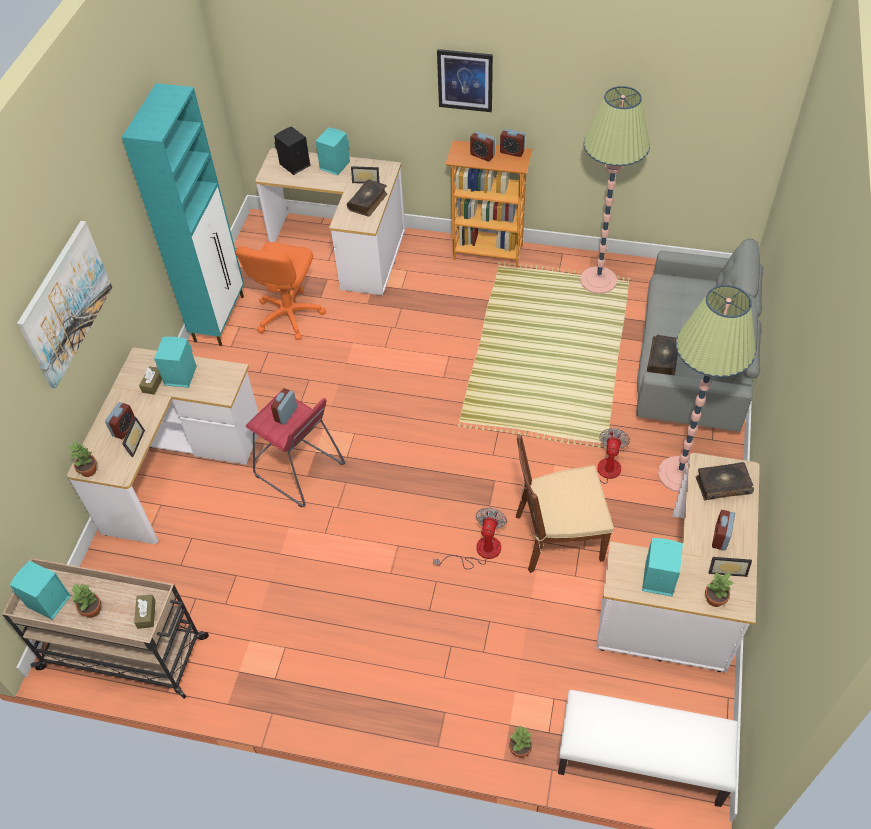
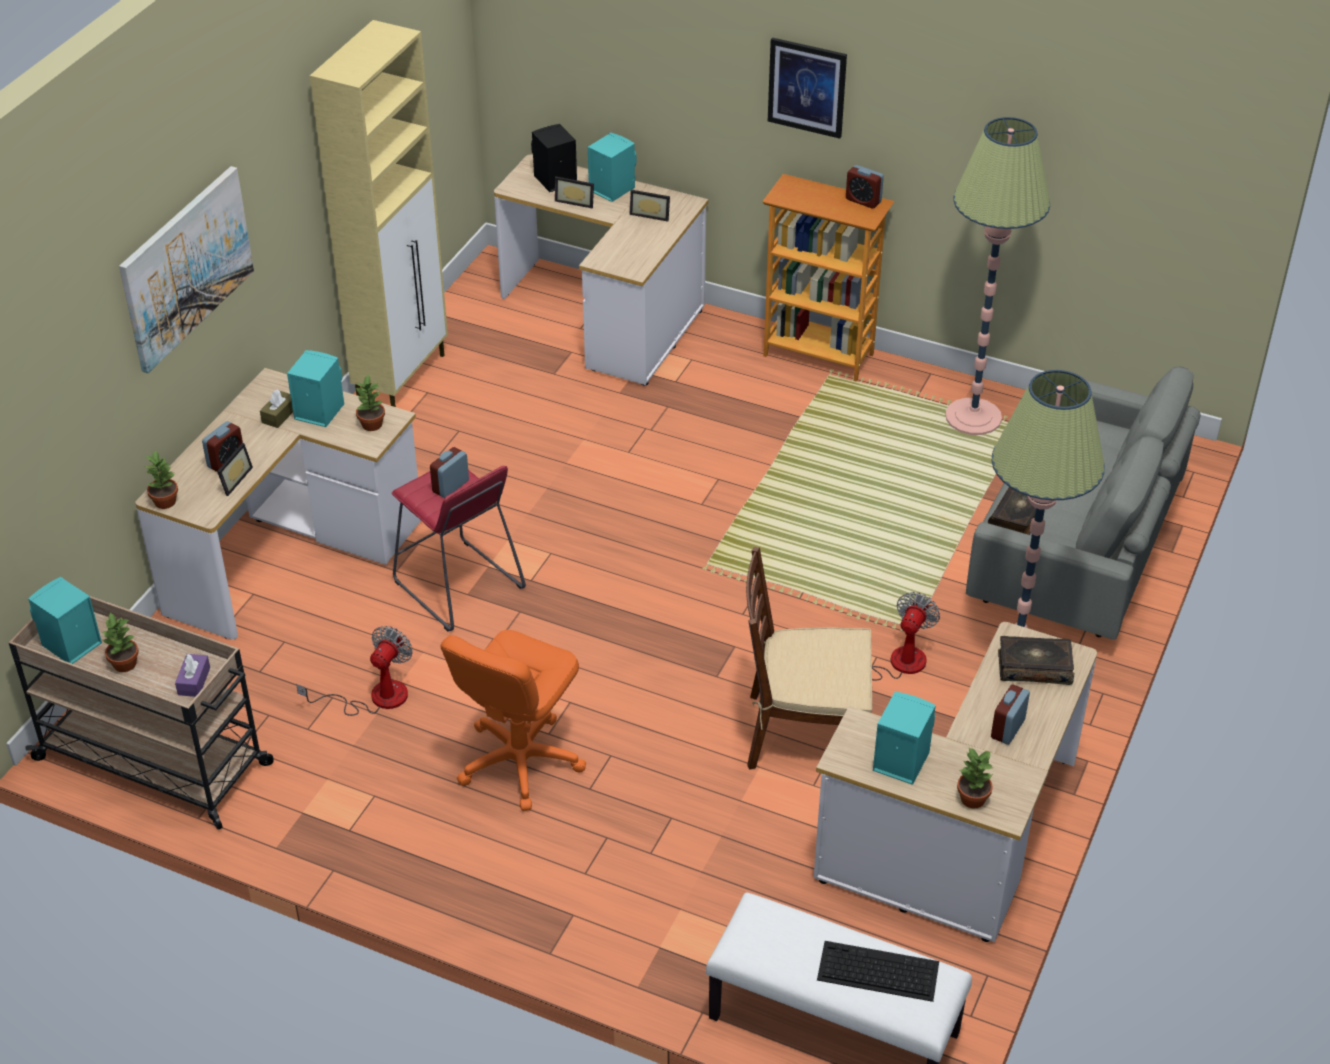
camera: 10 degrees right, 10 degrees down
(146, 614) = (194, 681): brown tissue box -> purple tissue box
(220, 318) = (402, 377): turquoise cabinet -> beige cabinet
(289, 315) = (502, 389): orange office chair -> orange office chair (519, 761)
(368, 202) = (645, 242): book -> none
(479, 551) = (684, 730): fan -> fan (375, 697)
(482, 155) = (819, 199): alarm clock -> none
(520, 749) = (664, 979): potted plant -> potted plant (371, 425)
(677, 736) = (876, 971): none -> keyboard
(727, 569) = (1003, 767): picture frame -> picture frame (576, 201)

